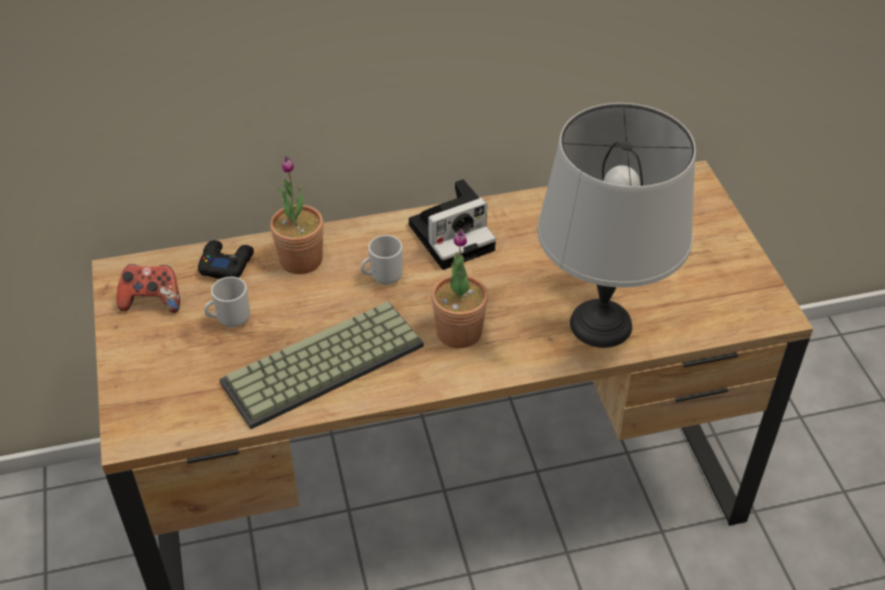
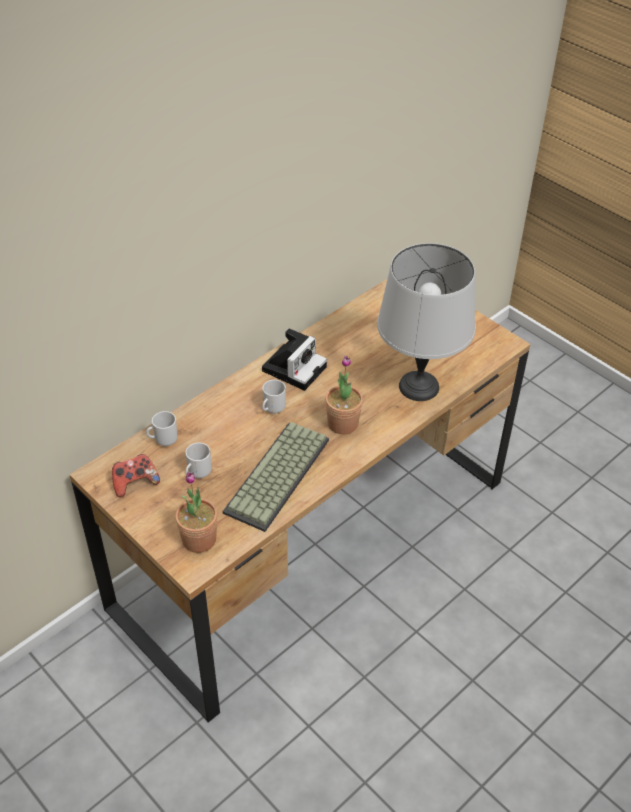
camera: 30 degrees left, 0 degrees up
(226, 264) = (164, 440): black game controller -> mug
(301, 260) = (211, 419): potted plant -> potted plant (199, 539)

